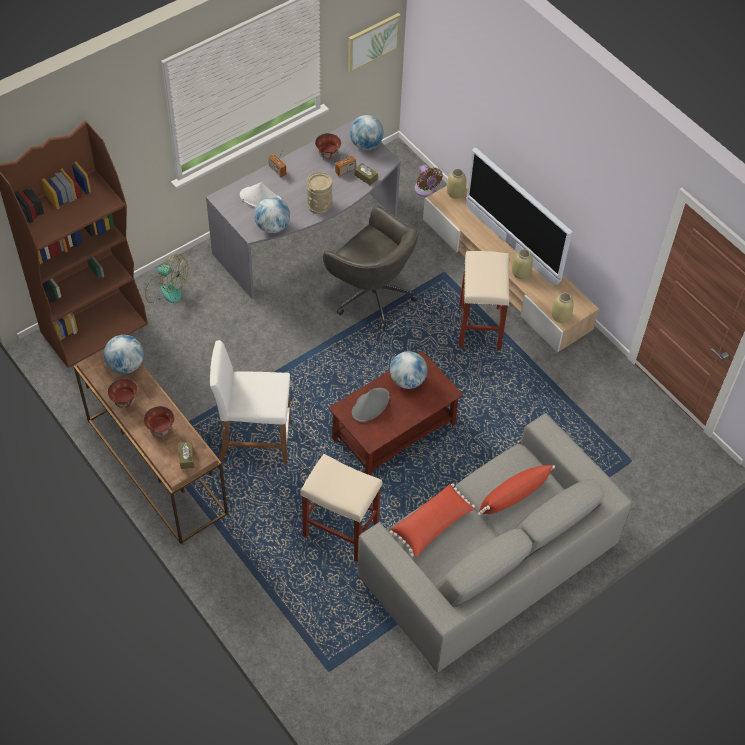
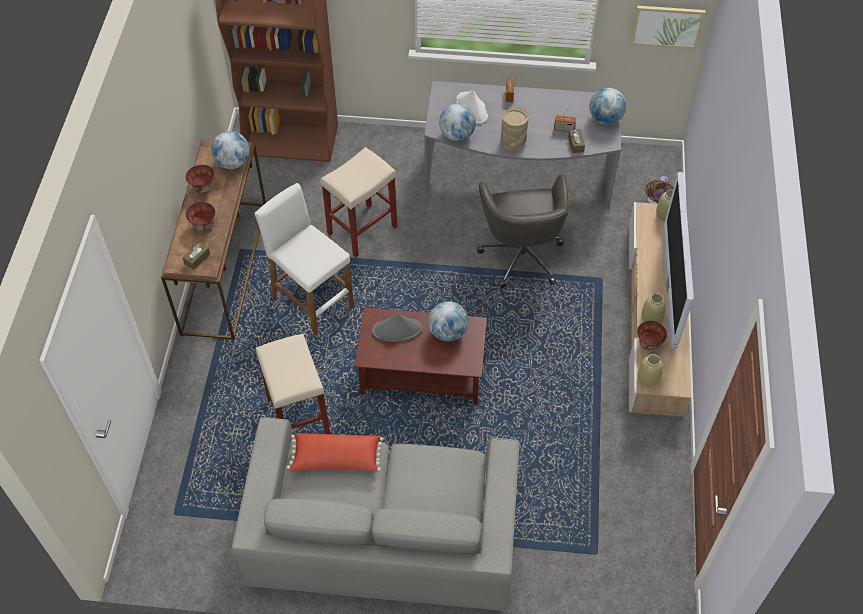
camera: 45 degrees right, 0 degrees up
(166, 289) = (370, 146): fan -> none
(328, 154) = (565, 108): bowl -> bowl (649, 343)
(479, 326) = (584, 342): beige stool -> beige stool (362, 229)
(513, 497) = (425, 490): red pillow -> none

